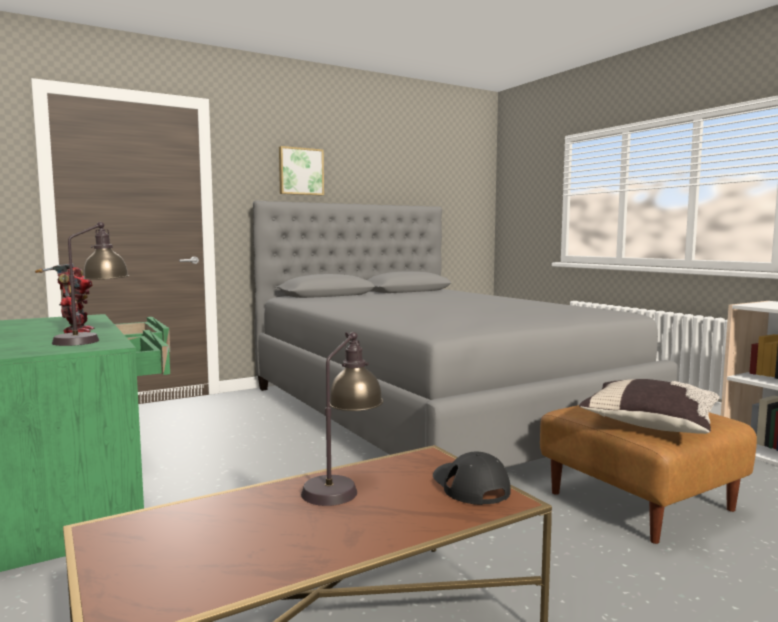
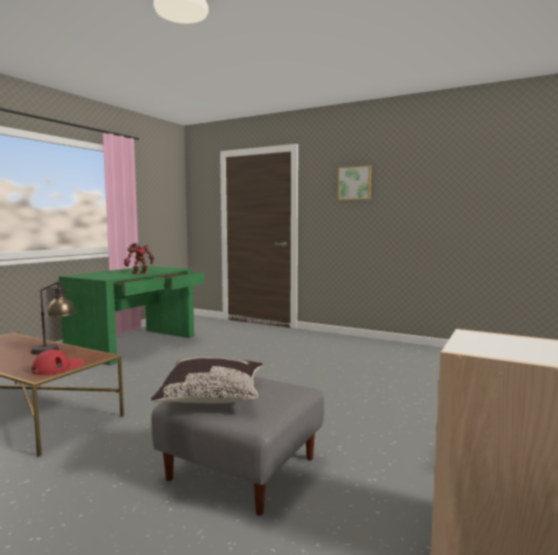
camera: 60 degrees right, 0 degrees up
(93, 339) = (119, 276): table lamp -> none
(434, 411) = (350, 375): grey bed -> none
(470, 485) = (58, 367): black cap -> red cap
(640, 500) = (243, 468): brown ottoman -> grey ottoman

